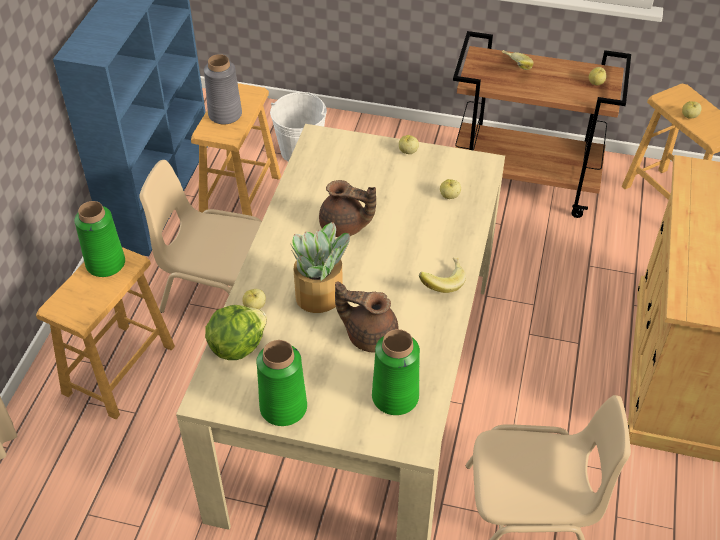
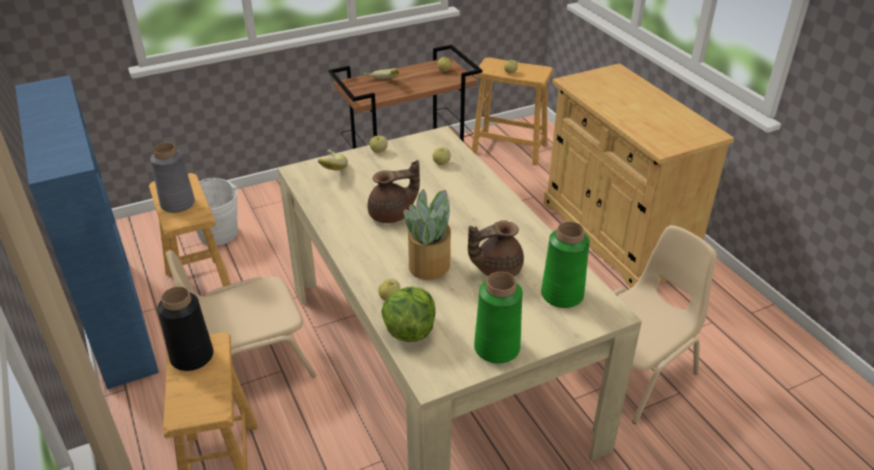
camera: 40 degrees left, 10 degrees down
(106, 263) = (192, 356): green vase -> black vase
(441, 282) = (501, 213): banana -> banana (330, 169)

